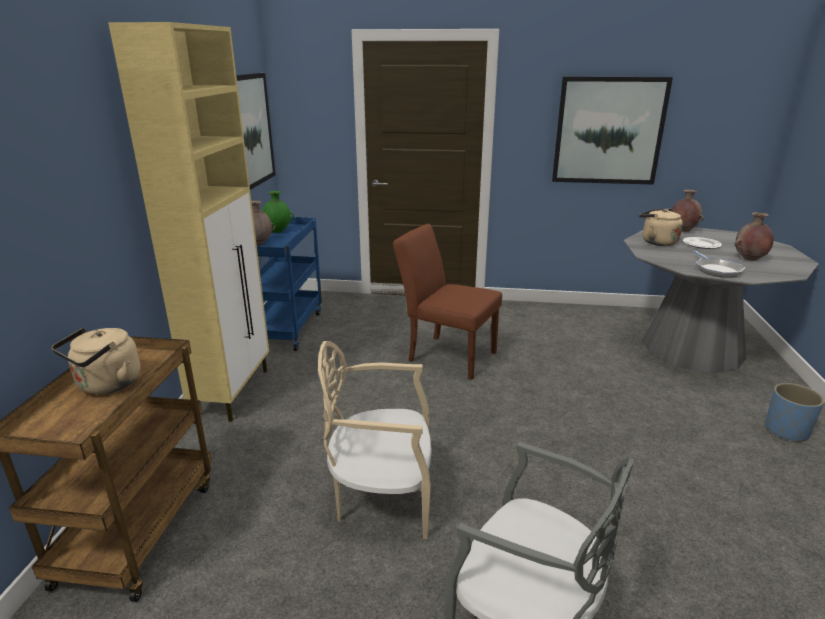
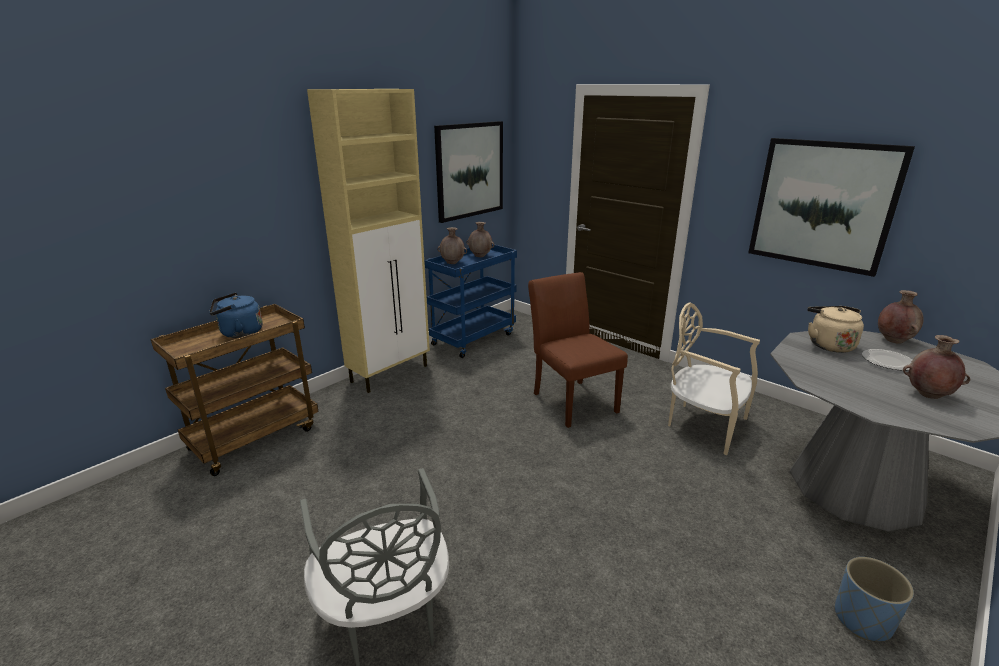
camera: 35 degrees right, 0 degrees up
(106, 385) = (239, 333): beige kettle -> blue kettle
(278, 231) = (480, 256): green vase -> brown vase
(382, 497) = (397, 484): beige chair -> beige chair (704, 424)
(716, 270) = (850, 393): frying pan -> none

